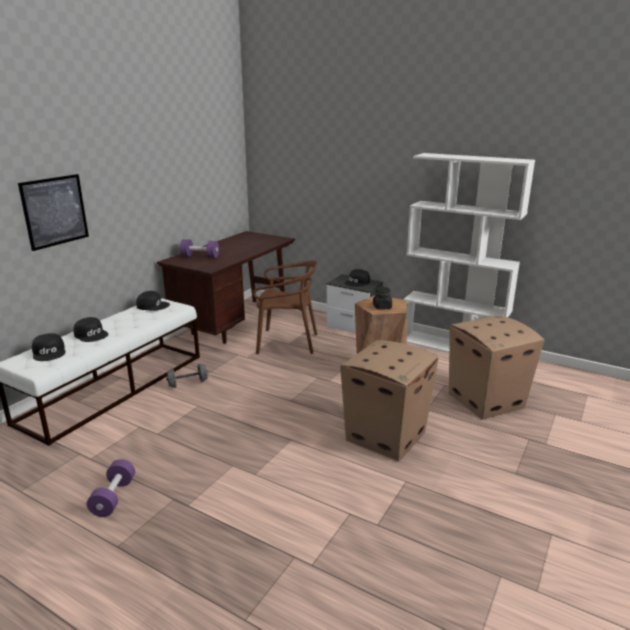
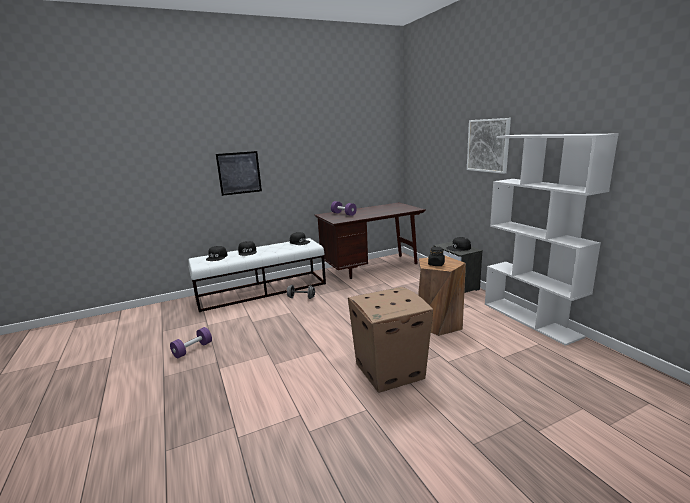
camera: 35 degrees right, 5 degrees down
(286, 342) = (391, 286): brown chair -> none
(385, 162) = (488, 145): none -> picture
(485, 401) = (512, 372): cardboard box -> none

